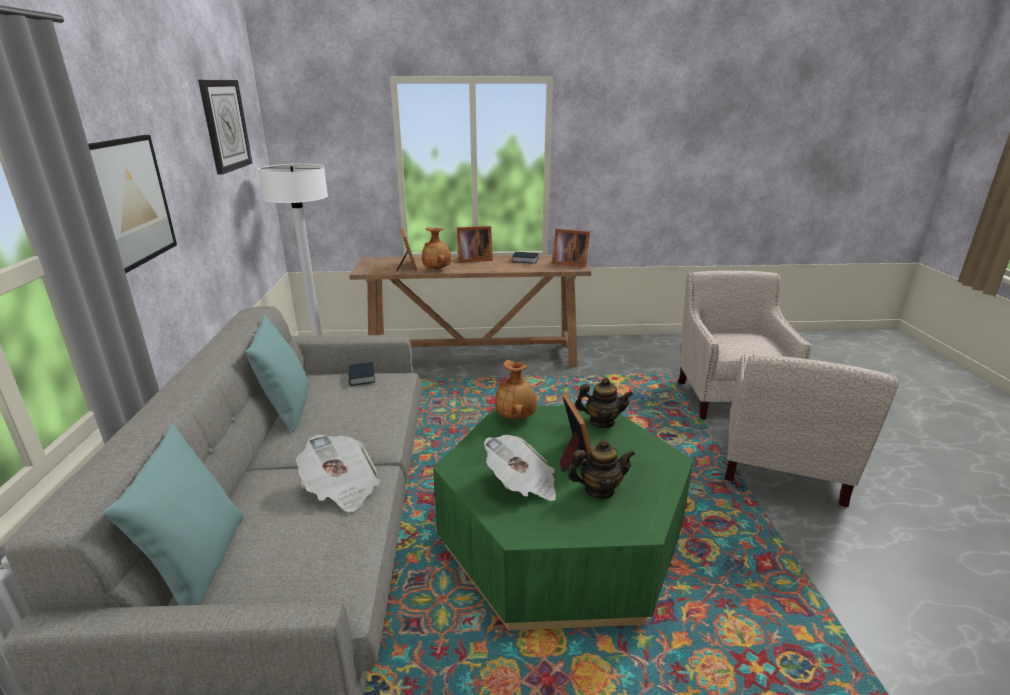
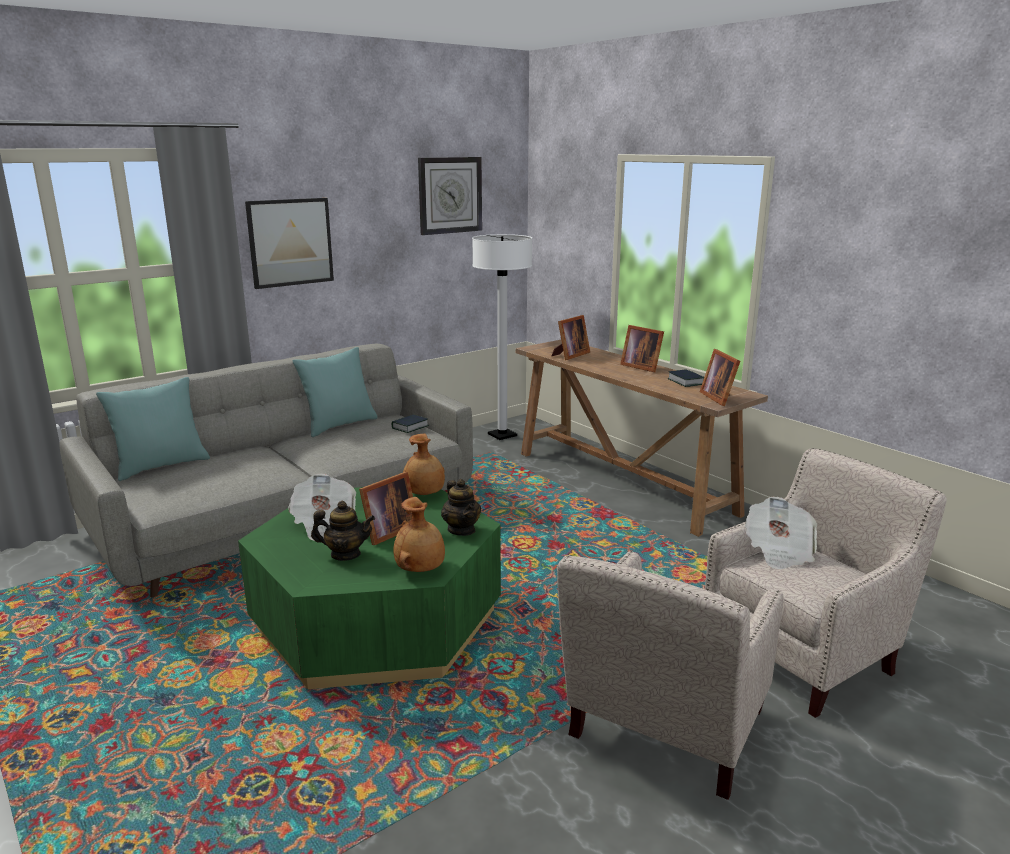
camera: 55 degrees right, 5 degrees down
(341, 488) = (258, 471): newspaper -> newspaper (778, 551)
(437, 269) = (586, 364): brown vase -> brown vase (421, 570)
(599, 490) = (345, 554): teapot -> teapot turned 45 degrees counterclockwise
(780, 471) = (661, 731): beige armchair -> beige armchair turned 45 degrees counterclockwise

